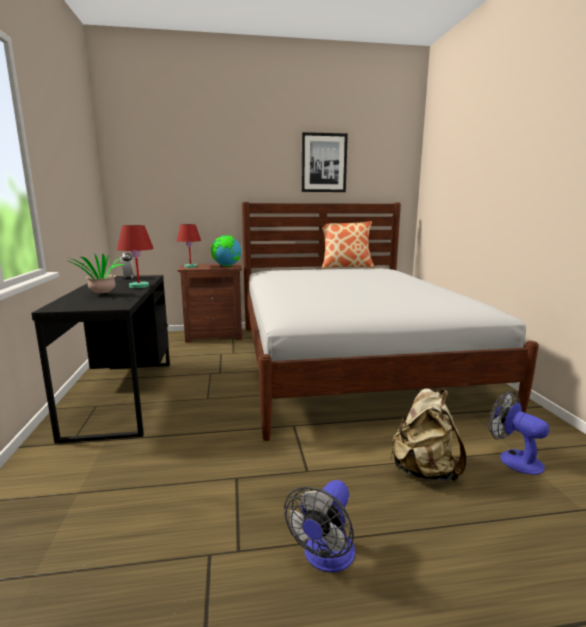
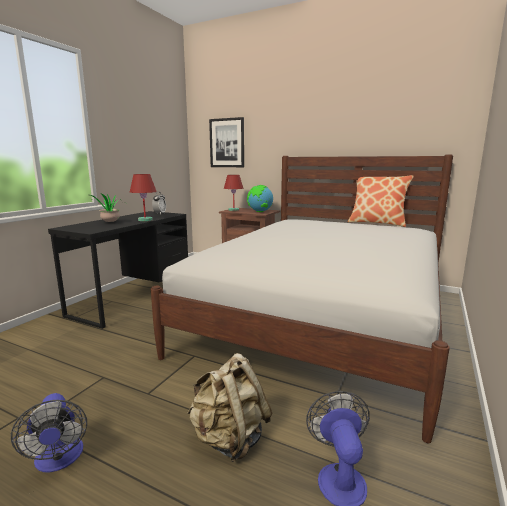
camera: 35 degrees right, 0 degrees up
(324, 163) = (364, 115): picture -> picture (227, 143)
(325, 557) = (59, 460): fan -> fan turned 90 degrees counterclockwise

